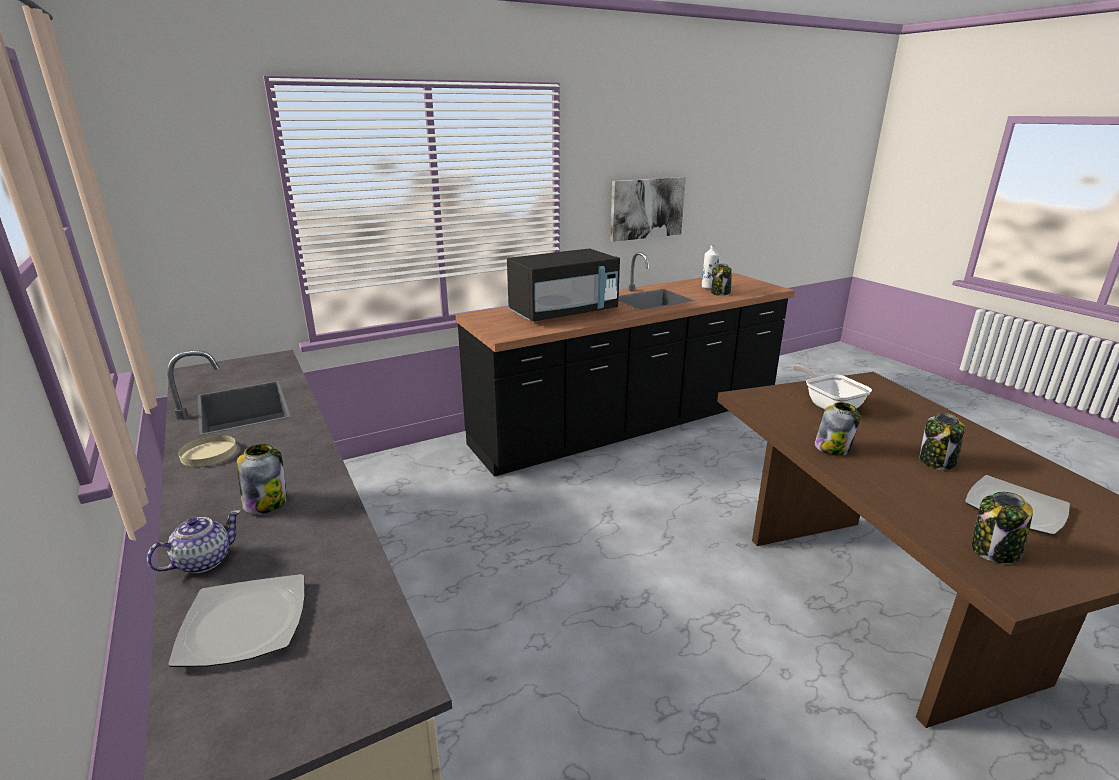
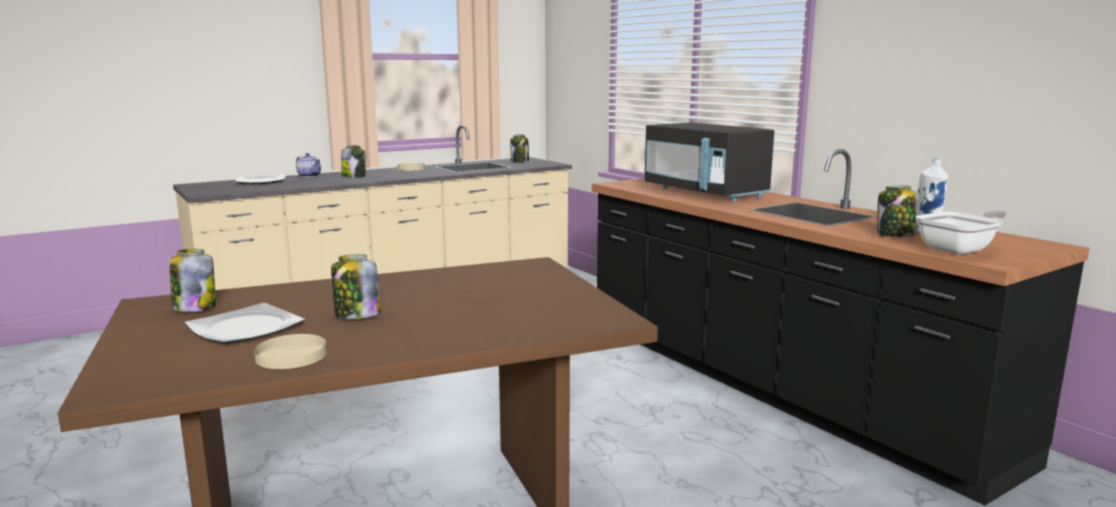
camera: 85 degrees right, 10 degrees down
(646, 208) = (938, 98): picture -> none
(829, 405) = (515, 291): frying pan -> frying pan (960, 249)
(832, 448) = (404, 282): jar -> jar (520, 161)
(1042, 478) = (292, 355): none -> beige plate

